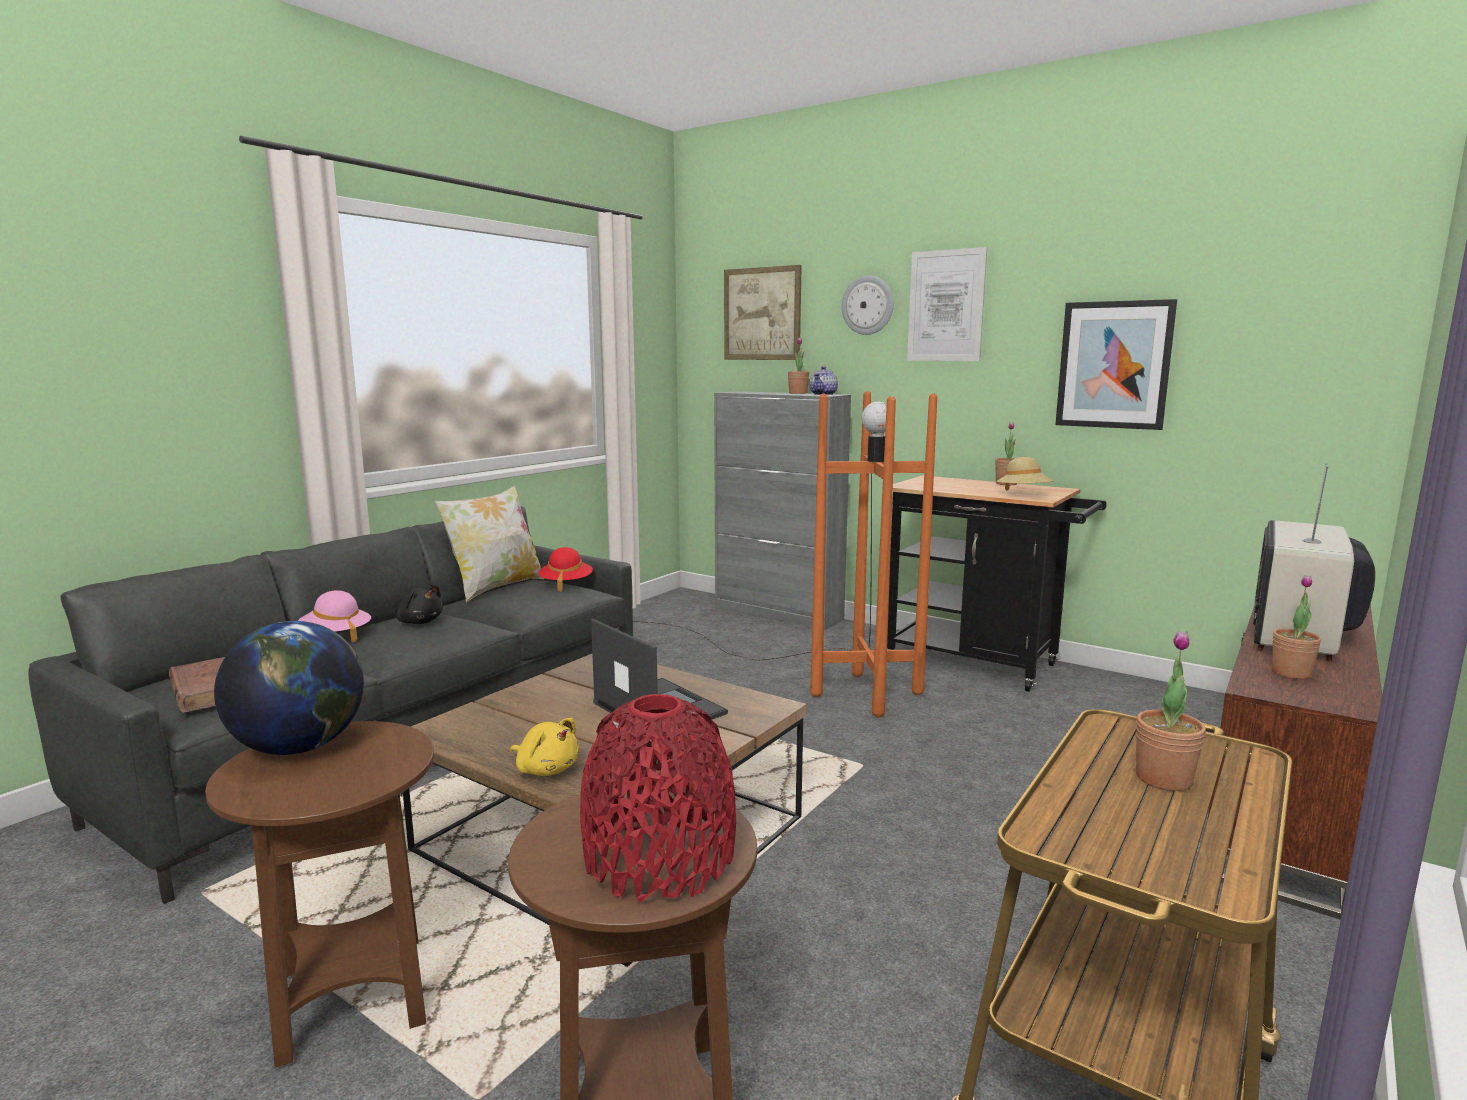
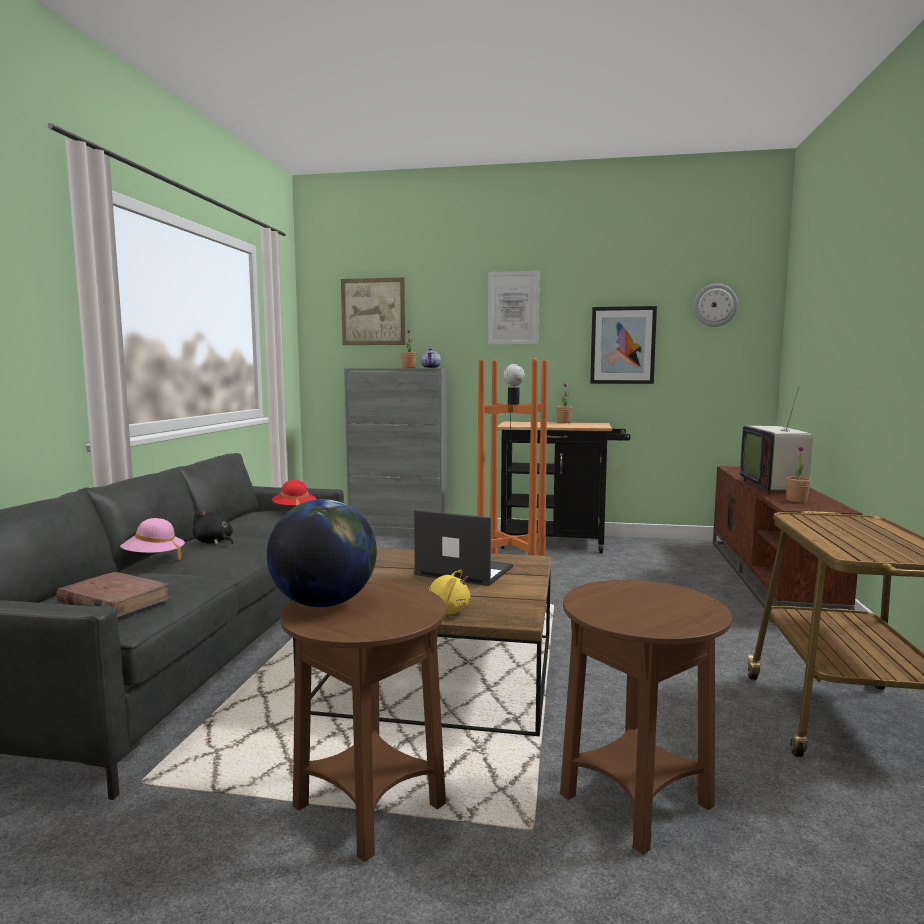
camera: 25 degrees left, 5 degrees down
(419, 622) = (214, 542): black plush toy -> black plush toy turned 150 degrees counterclockwise
(495, 587) = (237, 517): pillow -> none
(659, 858) = (670, 607): red vase -> none
(868, 305) = (457, 306): wall clock -> wall clock (715, 305)
(1023, 494) = (586, 426): beige hat -> none
(1163, 779) = (853, 531): potted plant -> none

